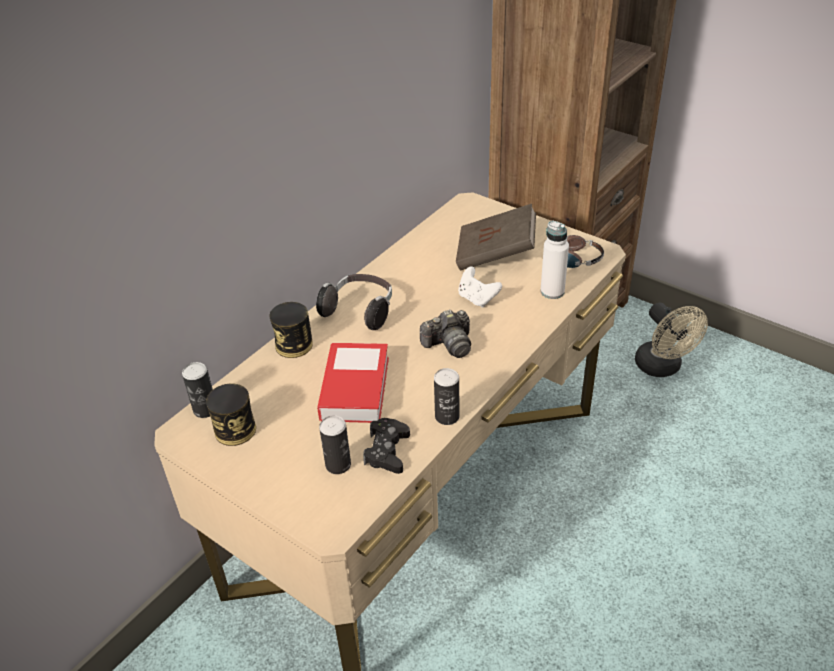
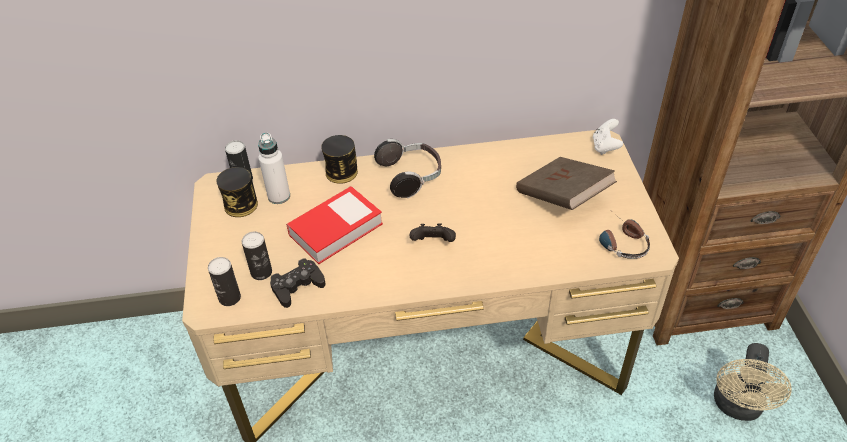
camera: 45 degrees right, 5 degrees up
(447, 416) = (362, 293): can -> can (229, 298)
(449, 344) = (433, 243): camera -> black game controller
(477, 299) = (500, 223): white game controller -> white game controller (605, 147)
(552, 291) = (563, 257): white bottle -> white bottle (279, 196)

